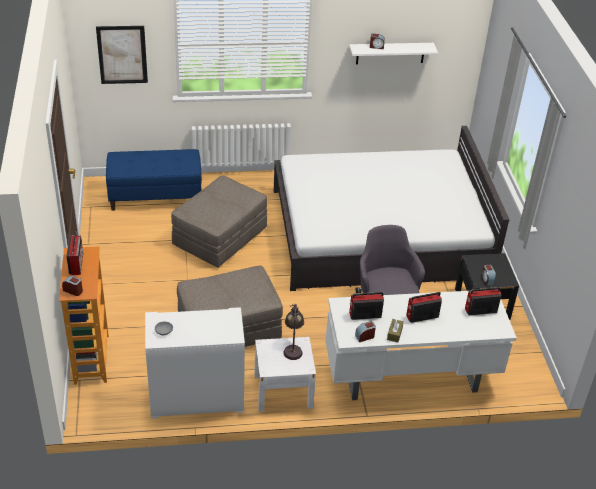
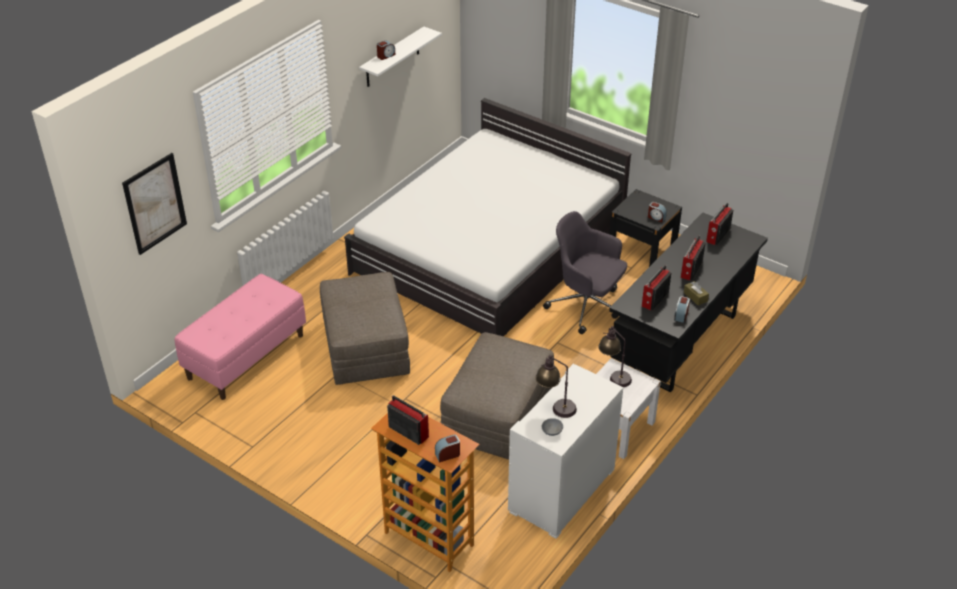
camera: 45 degrees left, 0 degrees up
(156, 197) = (246, 356): blue bench -> pink bench
(188, 321) = (555, 406): none -> table lamp
(409, 378) = (681, 343): white desk -> black desk

